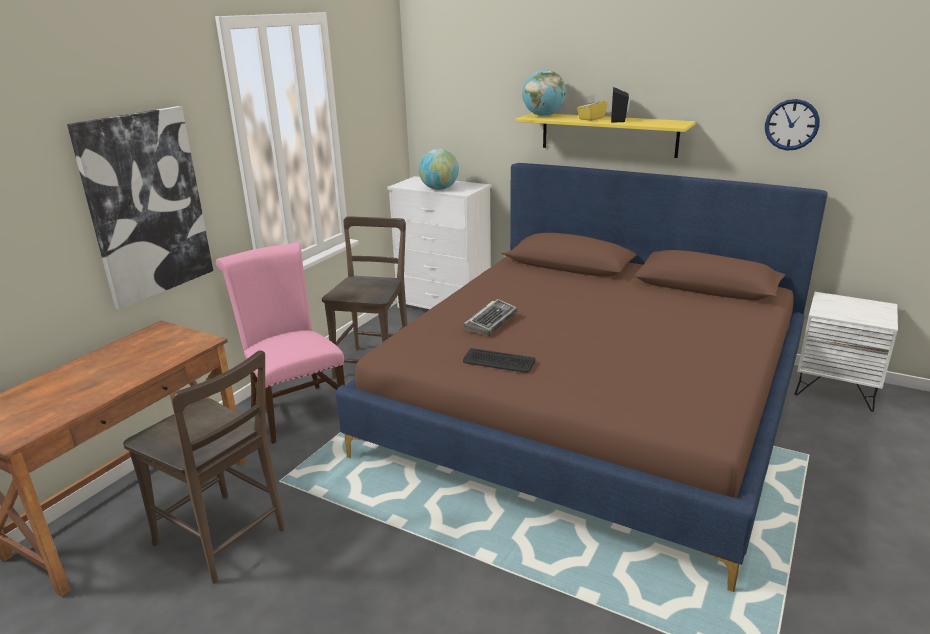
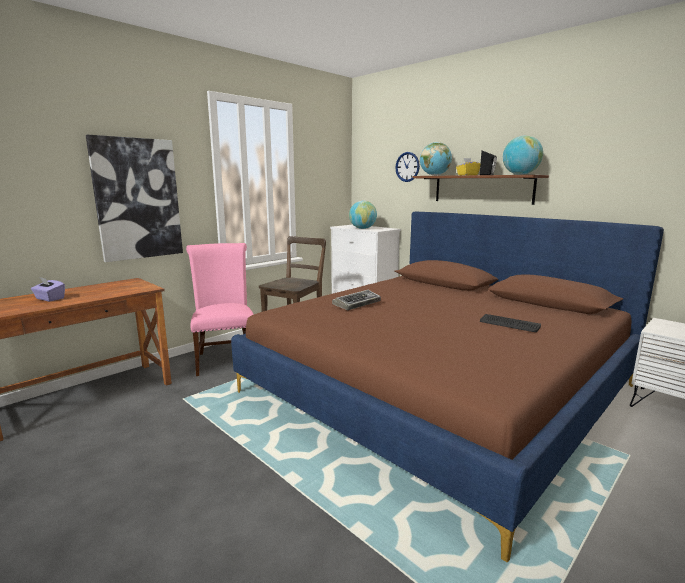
camera: 15 degrees right, 10 degrees down
(76, 385) = (49, 299): none -> purple tissue box
(224, 539) = (119, 428): brown chair -> none
(498, 362) = (343, 325): keyboard -> keyboard (509, 324)
(608, 134) = (482, 189): yellow shelf -> brown shelf
(664, 123) = (520, 174): none -> globe
(791, 124) = (630, 173): wall clock -> wall clock (407, 167)

